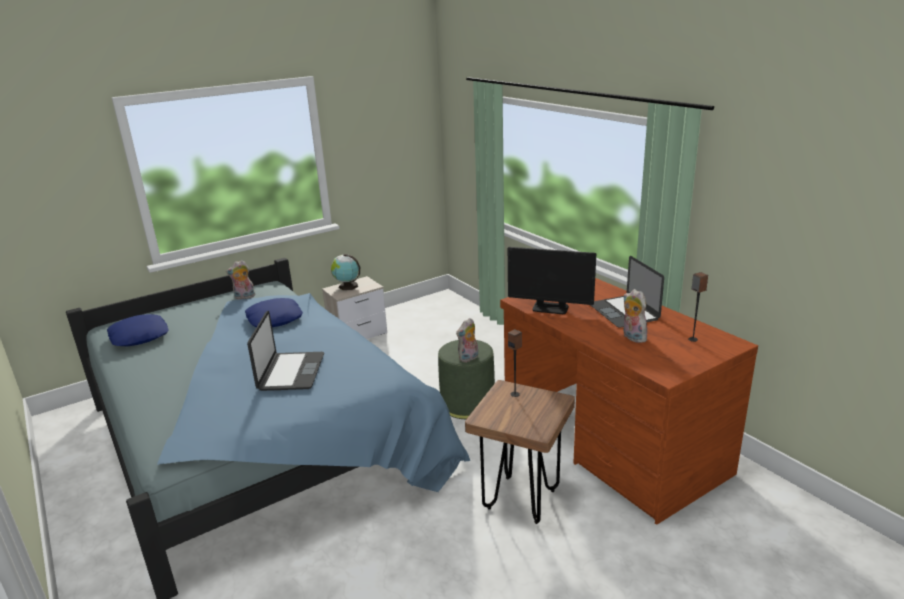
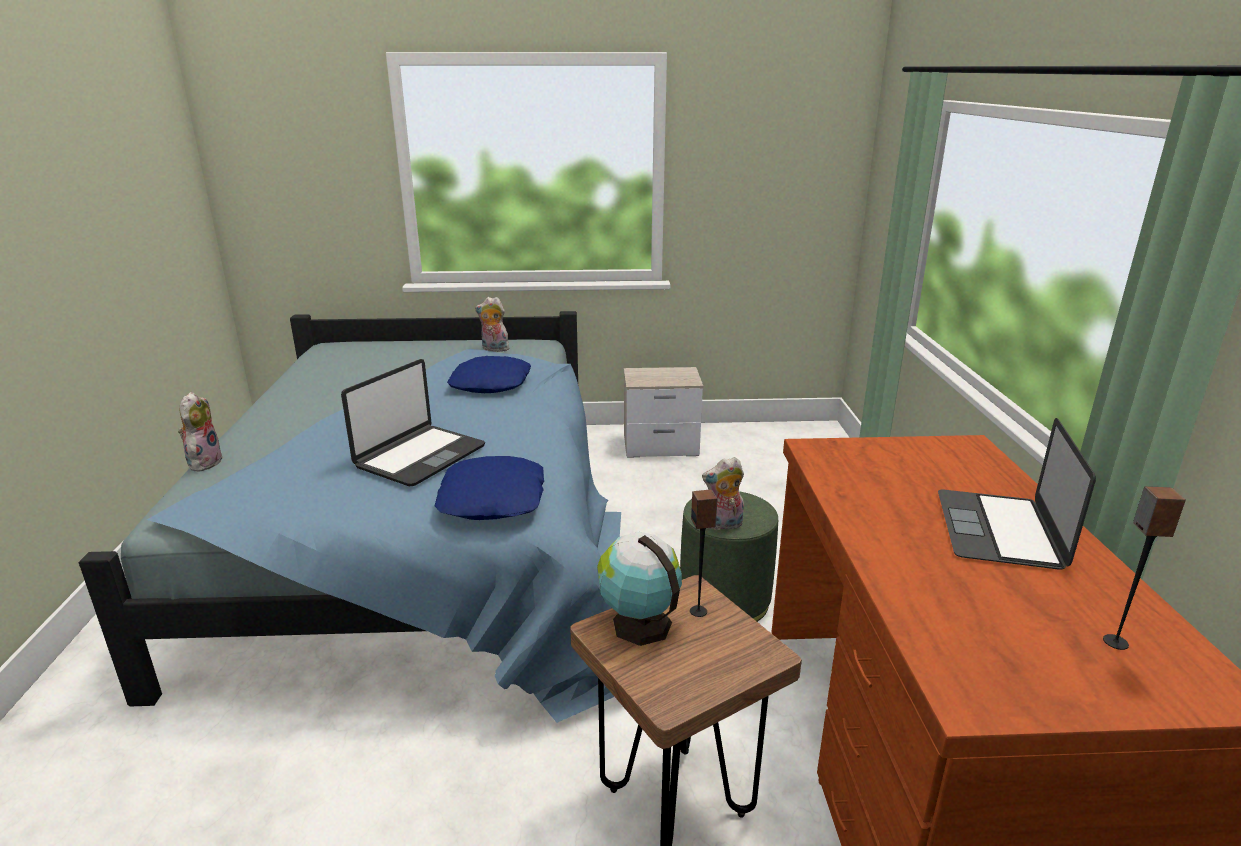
camera: 30 degrees right, 0 degrees up
(140, 336) = (339, 363): blue pillow -> blue pillow (493, 499)
(347, 286) = (657, 373): globe -> globe (639, 623)
(550, 308) = (857, 478): monitor -> none
(632, 337) = (969, 586): plush toy -> plush toy (204, 462)

